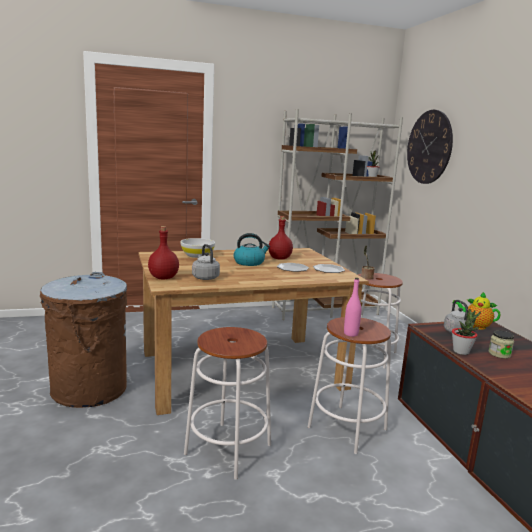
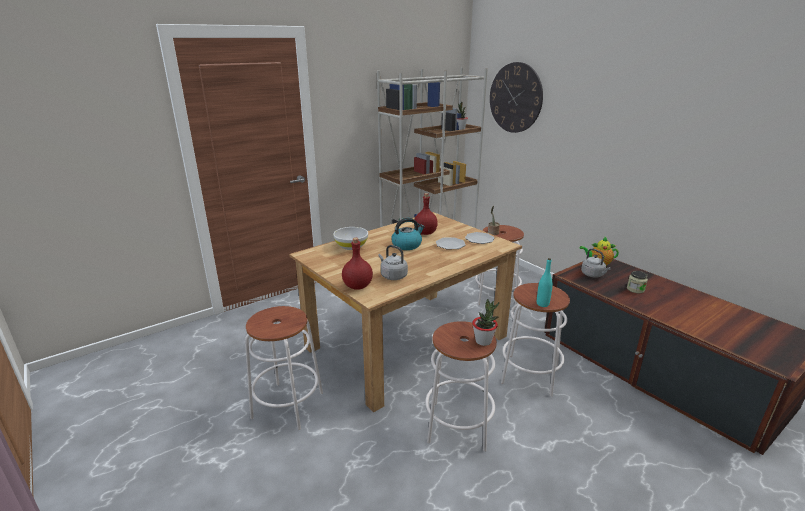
camera: 20 degrees left, 10 degrees up
(88, 389) = (288, 405): brown trash can -> white stool
(351, 334) = (542, 304): pink bottle -> turquoise bottle
(461, 351) = (611, 294): potted plant -> potted plant (483, 341)

